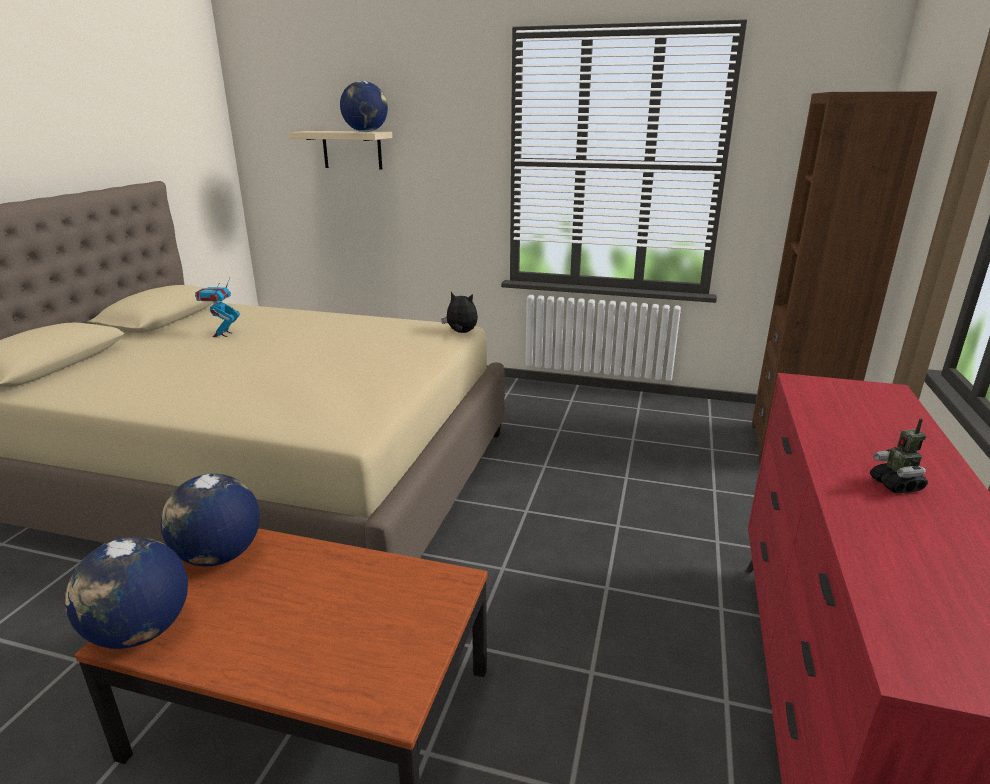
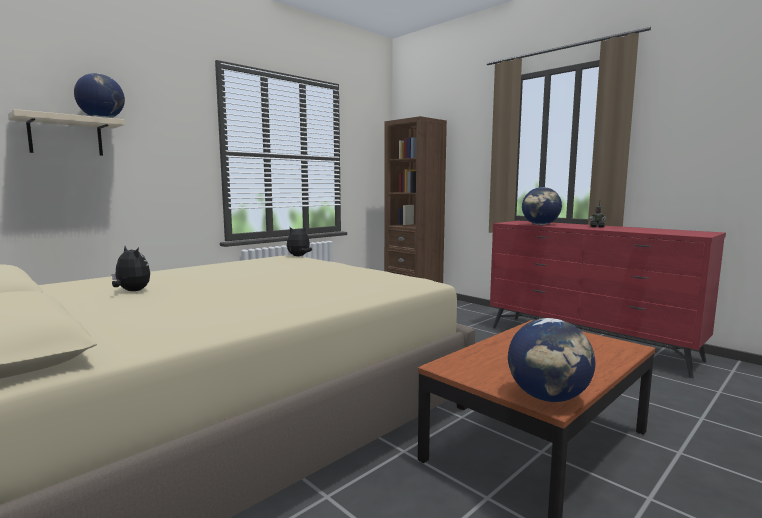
camera: 60 degrees left, 15 degrees down
(218, 556) = (467, 370): globe -> globe (540, 225)
(222, 334) = (132, 291): toy robot -> plush toy

